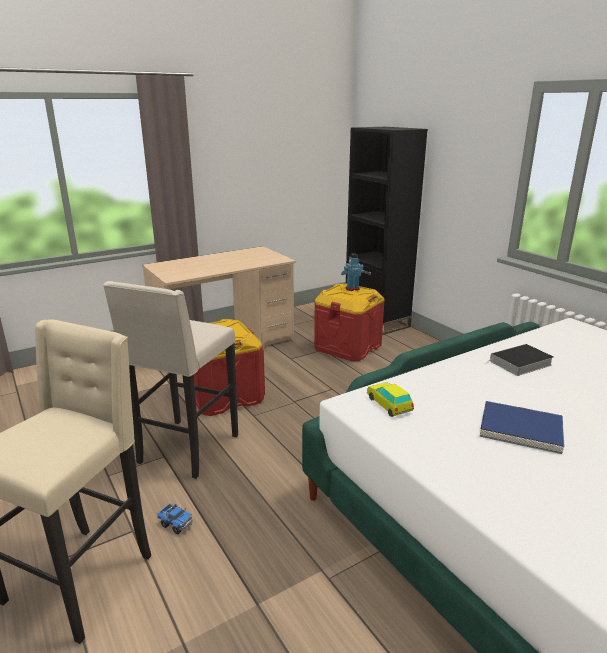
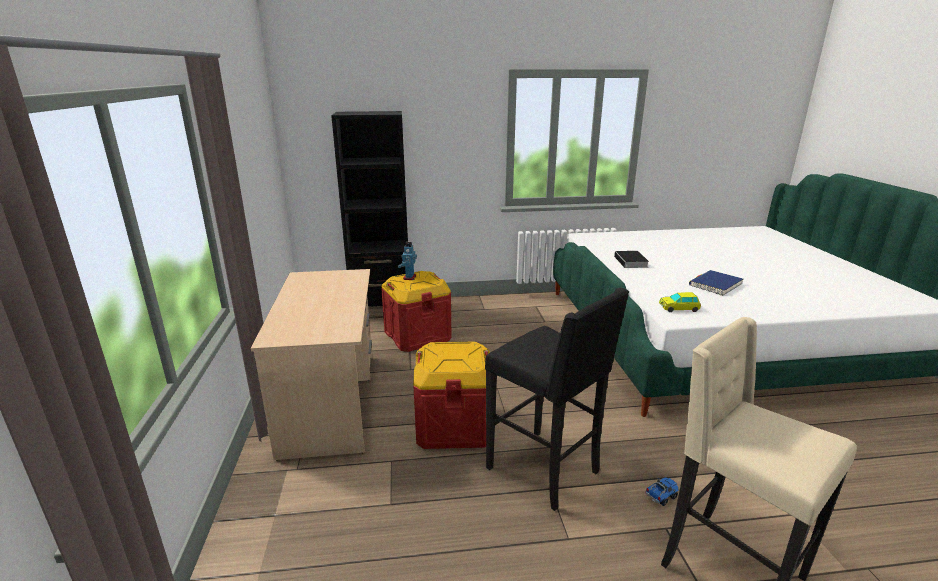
camera: 65 degrees left, 0 degrees up
(186, 450) = (545, 470): beige stool -> black stool

